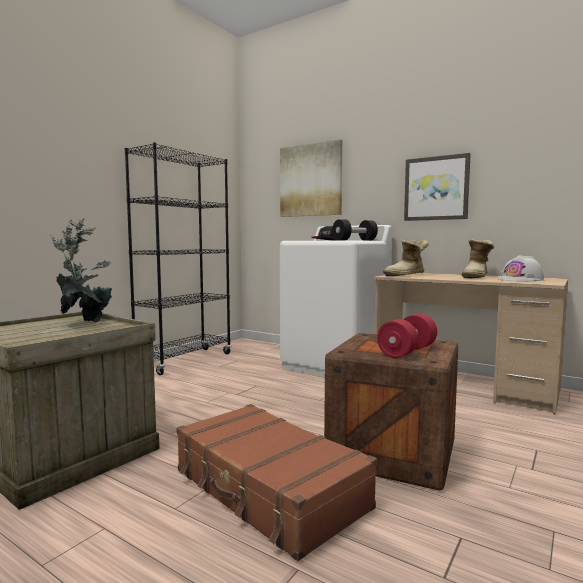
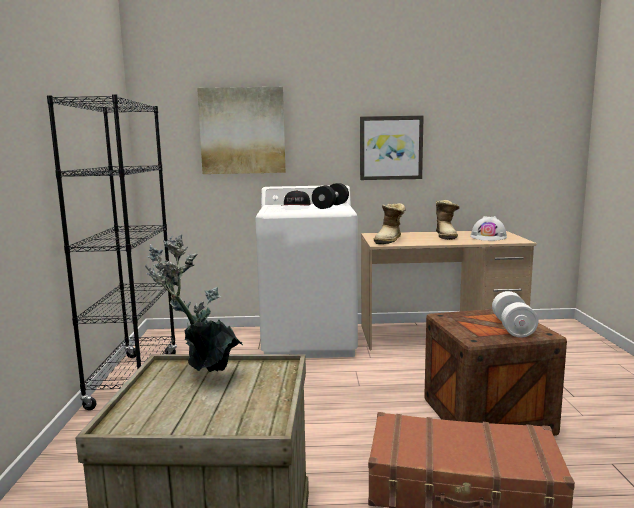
camera: 35 degrees left, 5 degrees up
(407, 352) = (513, 328): red dumbbell -> white dumbbell

